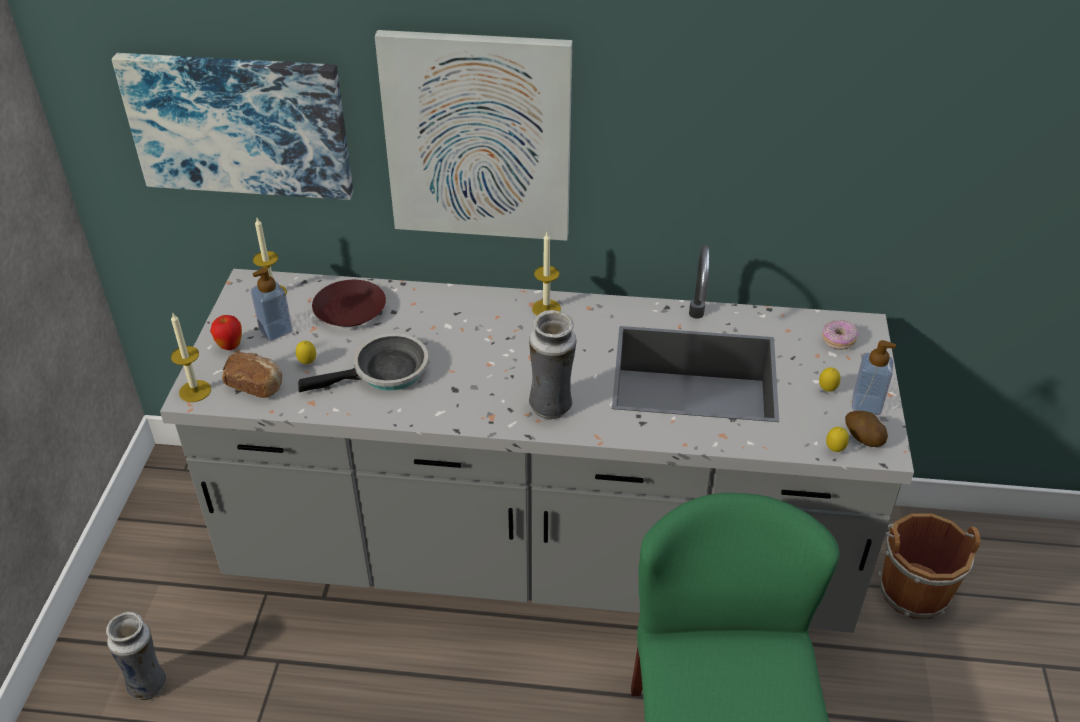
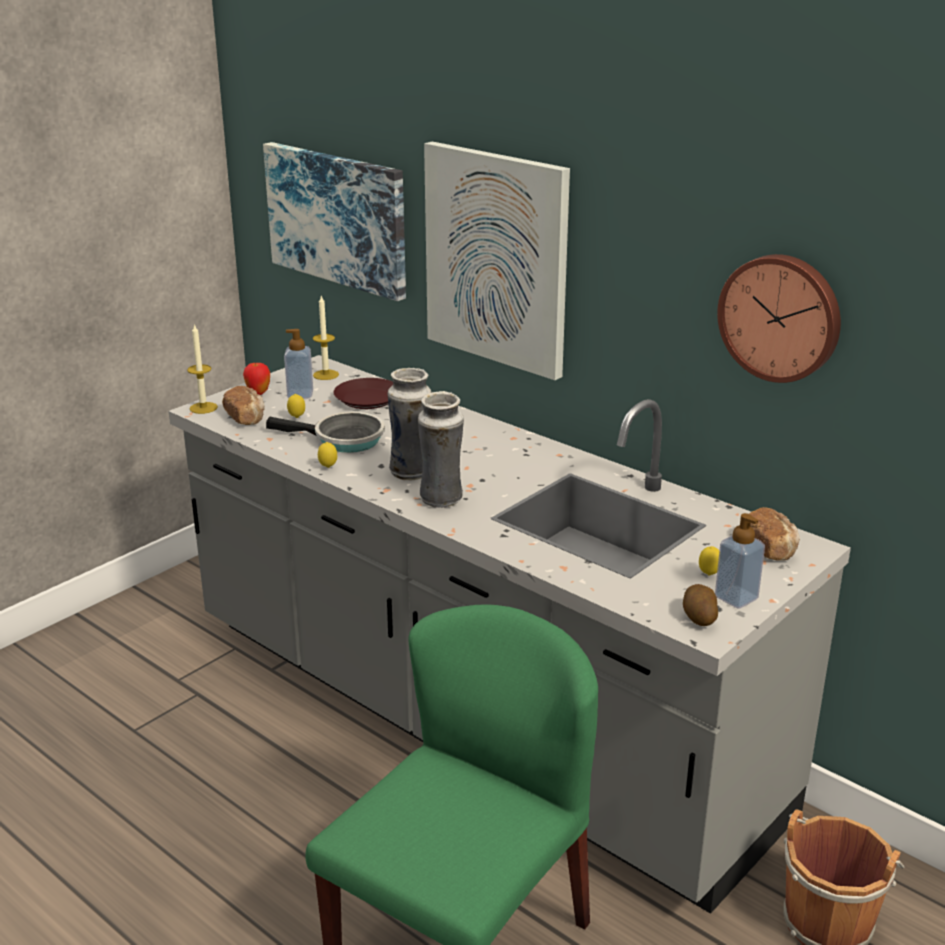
camera: 35 degrees right, 15 degrees down
(148, 684) = (100, 666): vase -> vase (411, 472)
(546, 308) = (521, 444): candle -> none
(818, 144) = (781, 317): none -> wall clock
(834, 450) = (657, 614): lemon -> lemon (328, 467)
(838, 340) = (770, 548): donut -> bread

